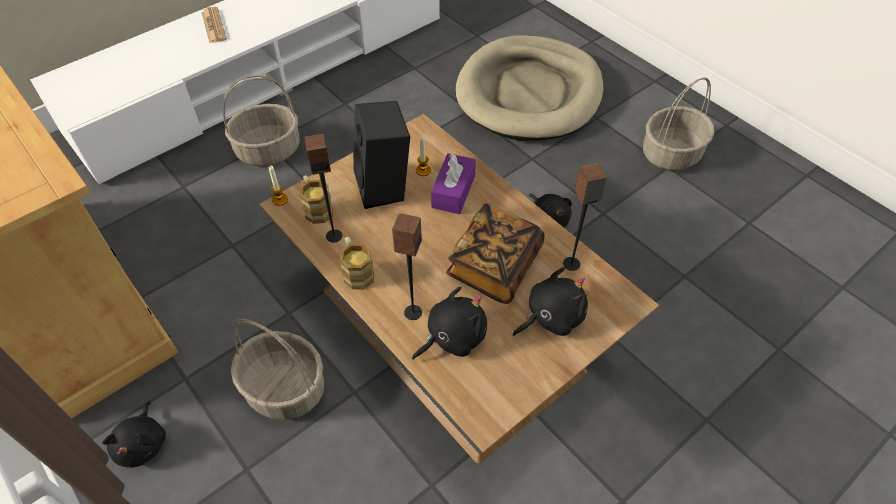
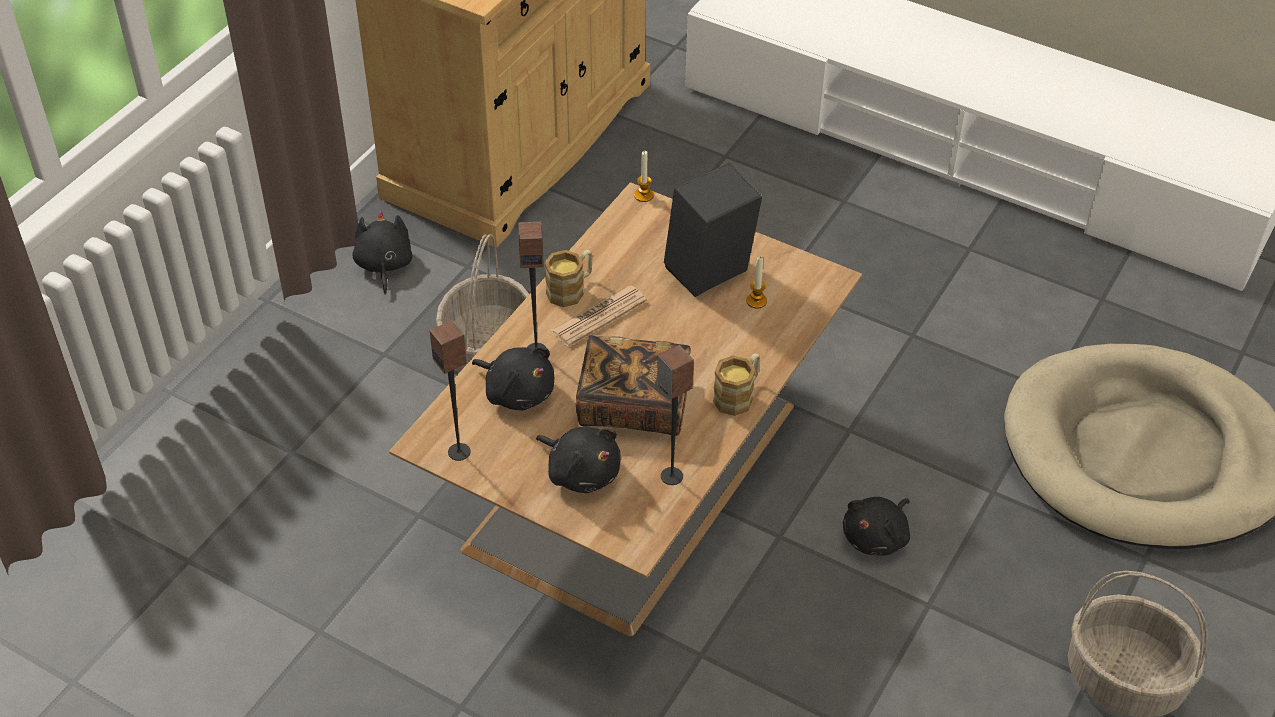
camera: 70 degrees right, 5 degrees down
(143, 444) = (383, 266): black plush toy -> black plush toy turned 105 degrees clockwise
(214, 26) = (946, 44): newspaper -> newspaper (598, 316)
(269, 150) = (832, 206): basket -> none
(316, 208) = (646, 228): mug -> mug (738, 395)
(334, 235) = (613, 255): speaker -> speaker (459, 452)
(453, 191) = (735, 338): purple tissue box -> none

